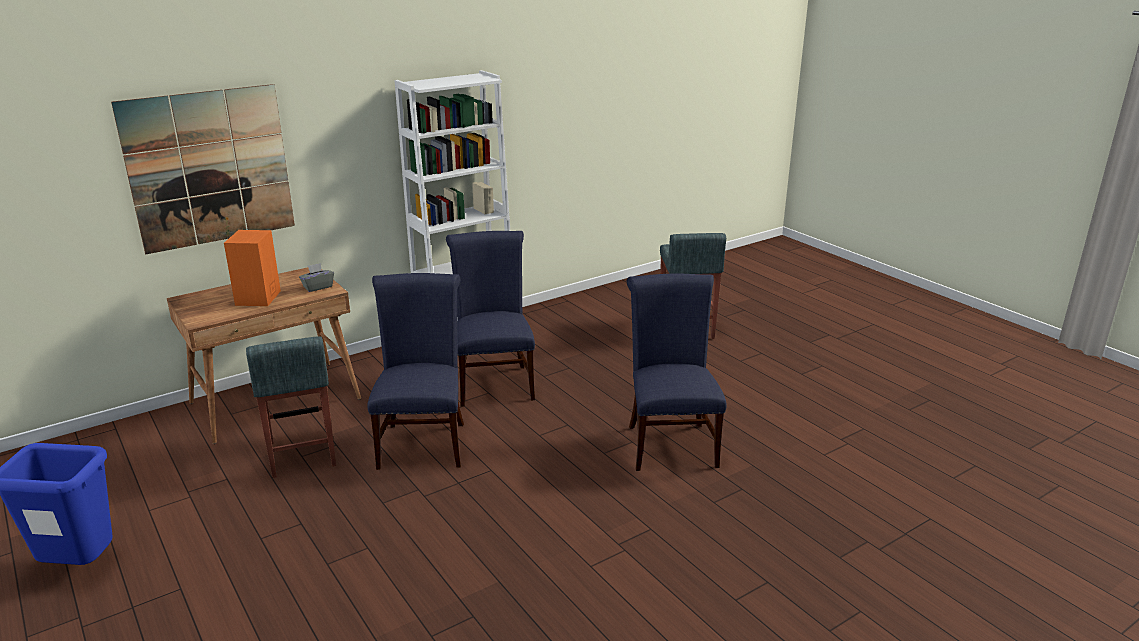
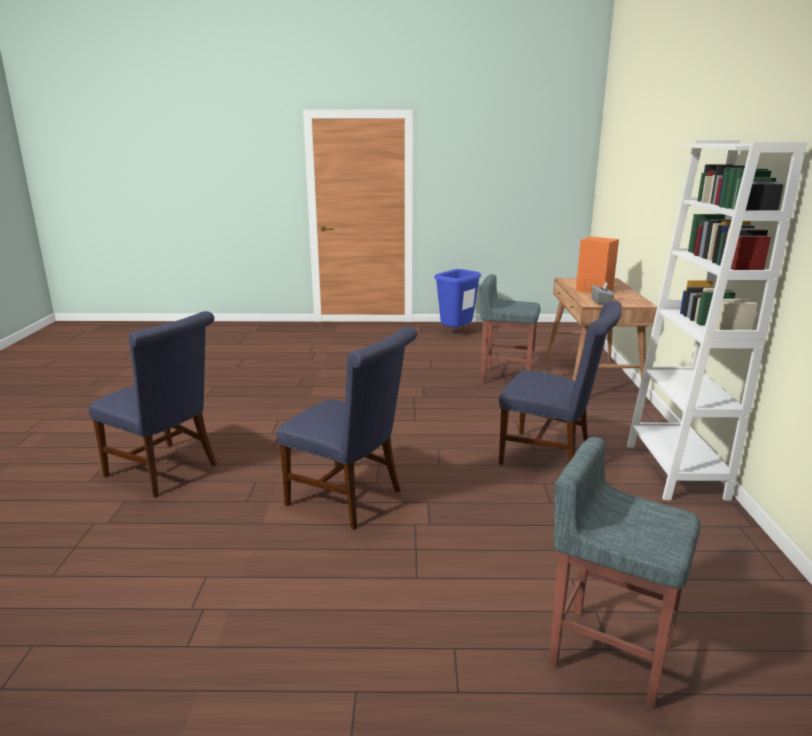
camera: 125 degrees right, 5 degrees down
(209, 168) = (653, 193): picture -> none
(423, 441) = (480, 409): blue chair -> blue chair (167, 471)

